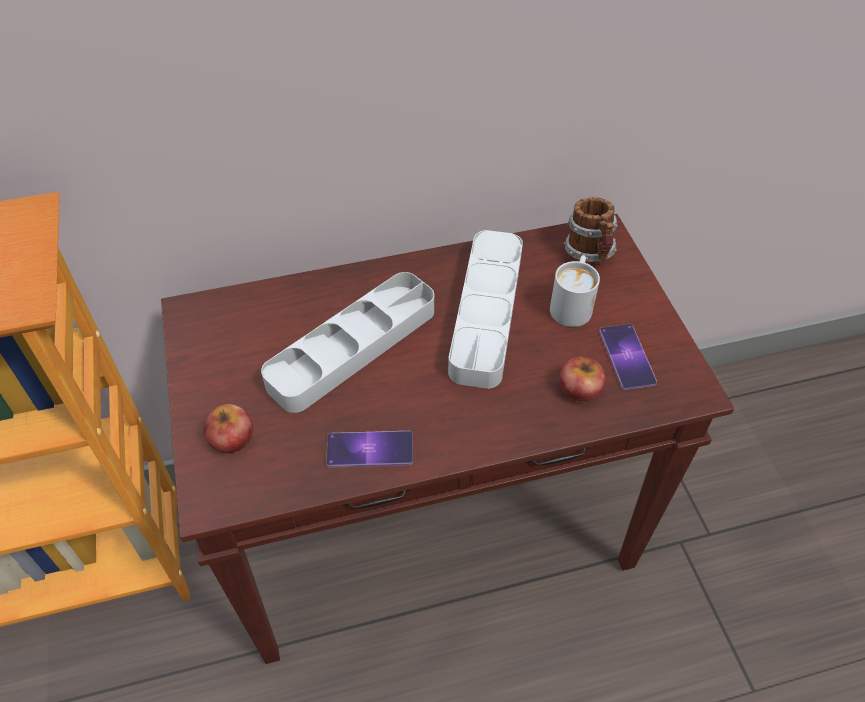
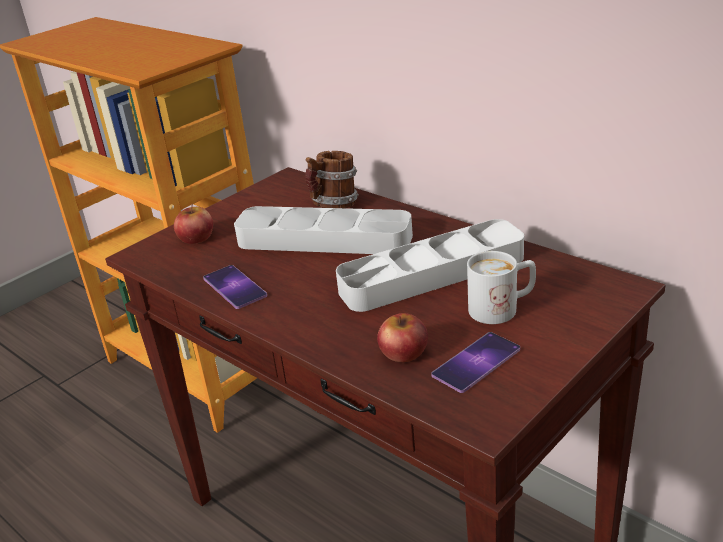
camera: 60 degrees right, 20 degrees down
(590, 255) = (580, 292): mug -> mug (333, 206)

